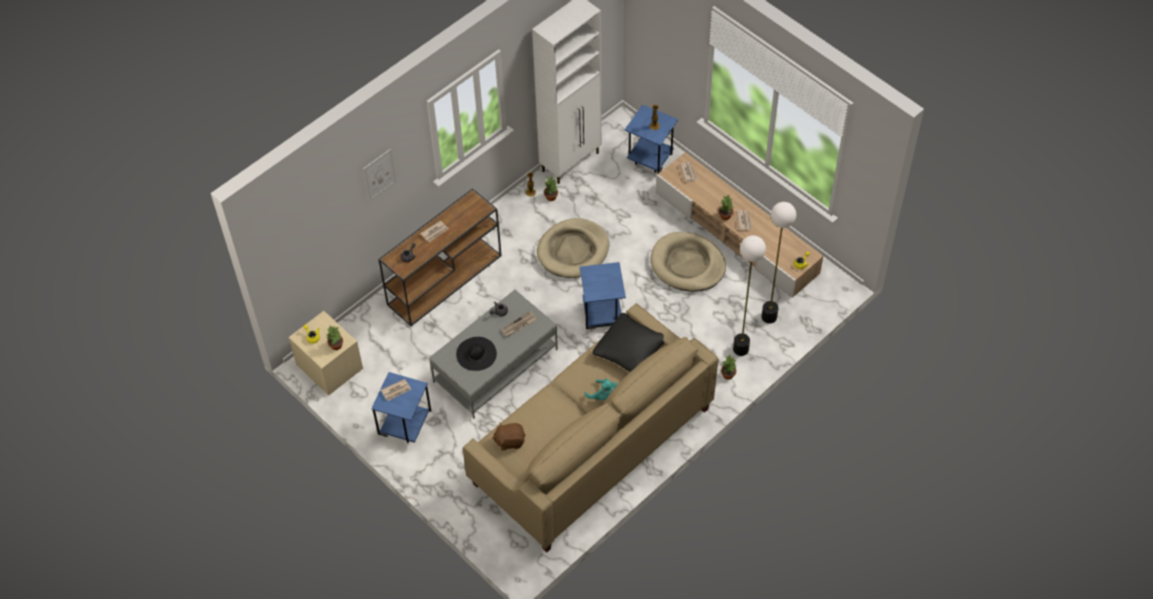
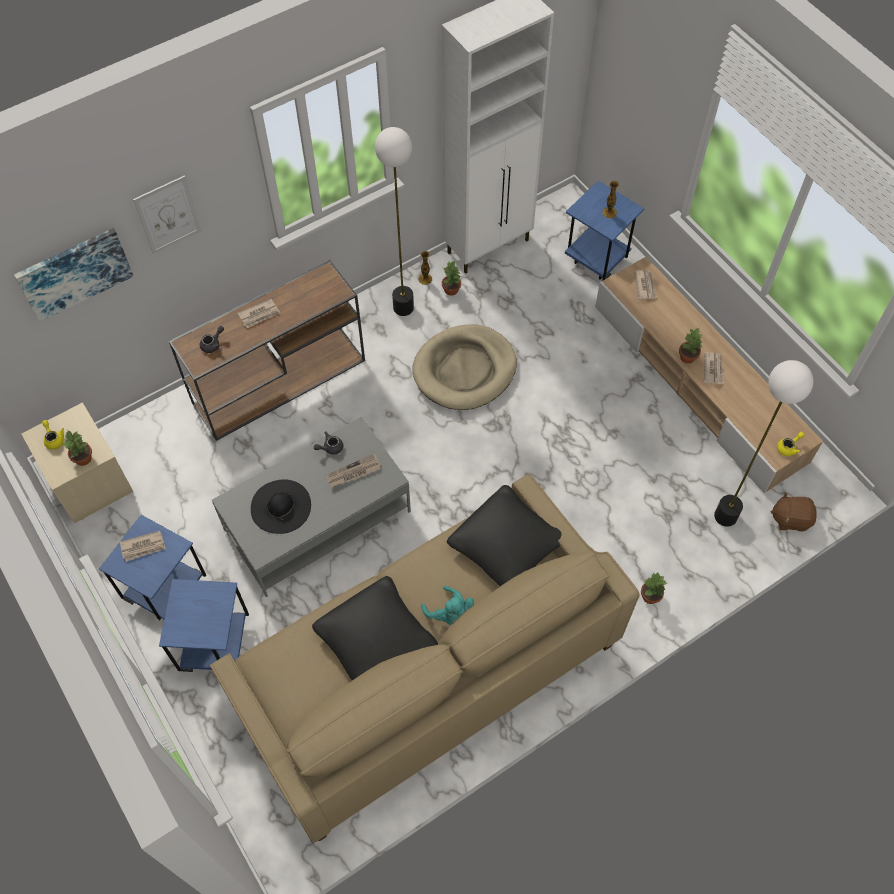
camera: 10 degrees right, 5 degrees up
(327, 220) = (74, 272): none -> picture
(510, 441) = (289, 663): brown plush toy -> brown plush toy (790, 519)
(560, 419) = (375, 640): none -> black pillow
(603, 315) = (486, 472): blue side table -> blue side table (217, 647)
(687, 264) = (620, 417): beige dog bed -> none
(741, 349) = (676, 559): floor lamp -> floor lamp (403, 308)

